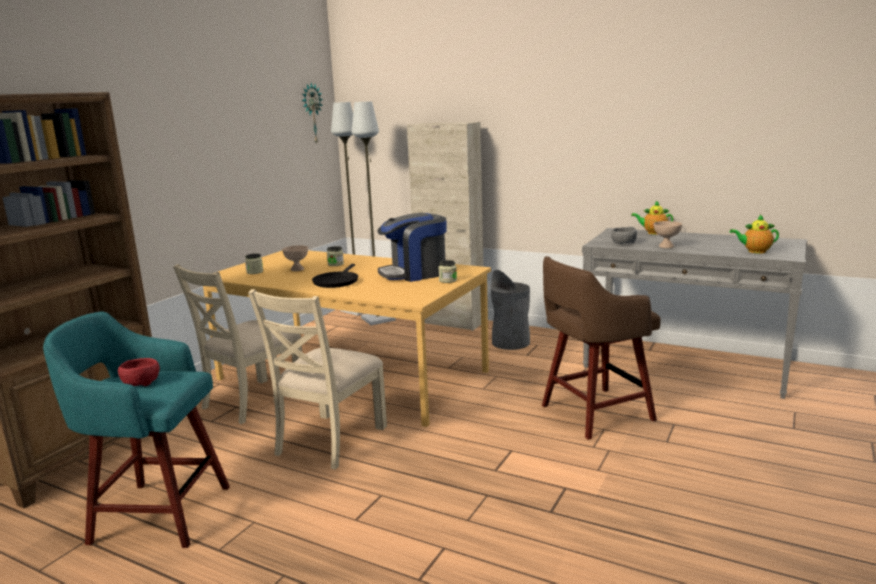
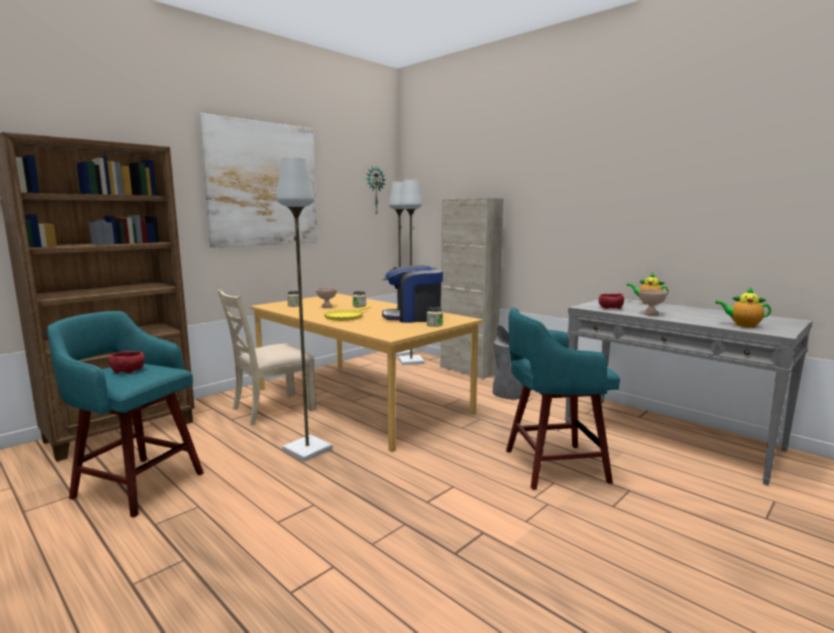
camera: 15 degrees right, 5 degrees down
(191, 121) = (263, 184): none -> picture
(330, 440) = (306, 449): beige chair -> grey floor lamp
(336, 281) = (345, 317): black frying pan -> yellow frying pan
(594, 413) = (552, 466): brown stool -> turquoise stool
(623, 243) = (610, 308): grey bowl -> red bowl

